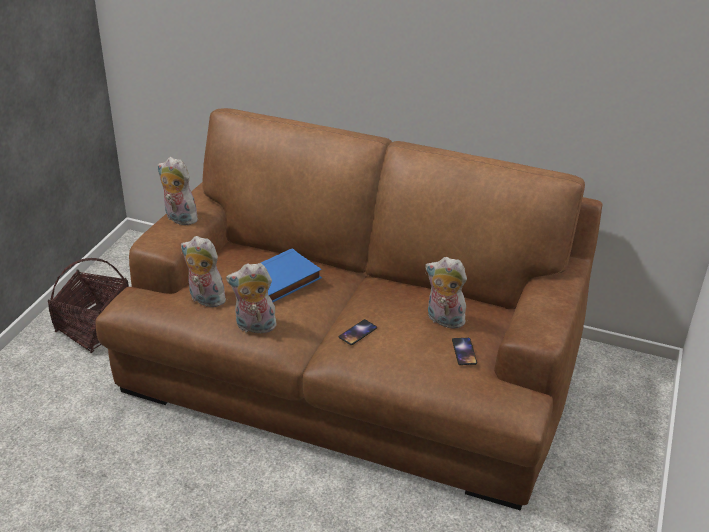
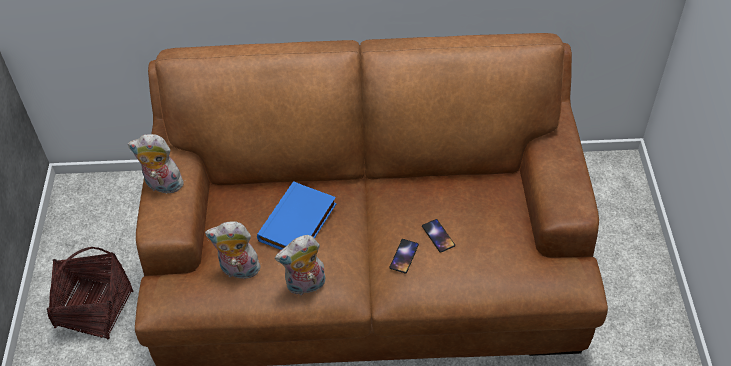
camera: 20 degrees left, 15 degrees up
(443, 320) = (470, 212): plush toy -> none
(464, 351) = (507, 242): phone -> phone (438, 236)

